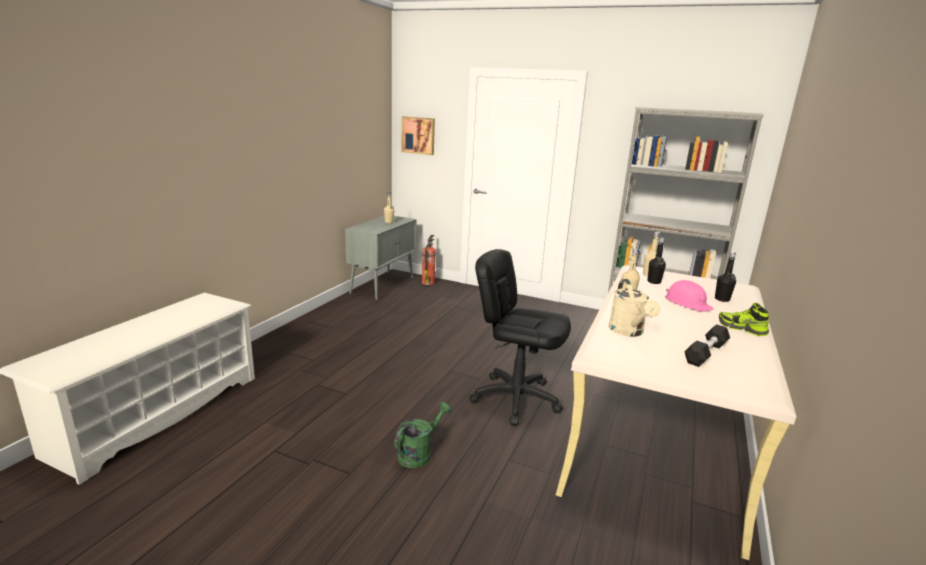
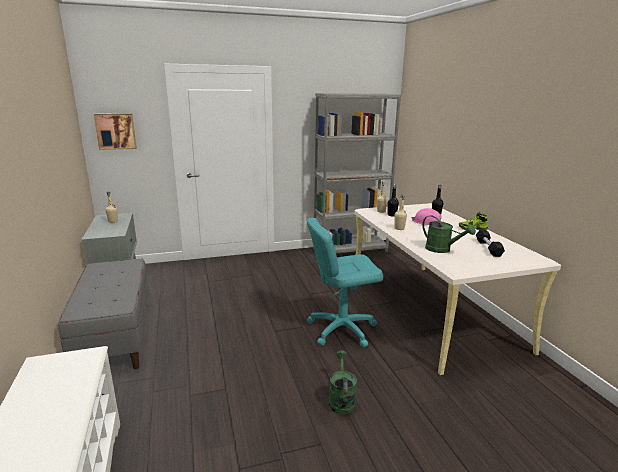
camera: 40 degrees left, 0 degrees up
(330, 321) = (115, 337): none -> grey bench
(428, 282) = (157, 268): fire extinguisher -> none
(515, 399) = (341, 329): black office chair -> turquoise office chair
(629, 332) = (442, 250): beige watering can -> green watering can

